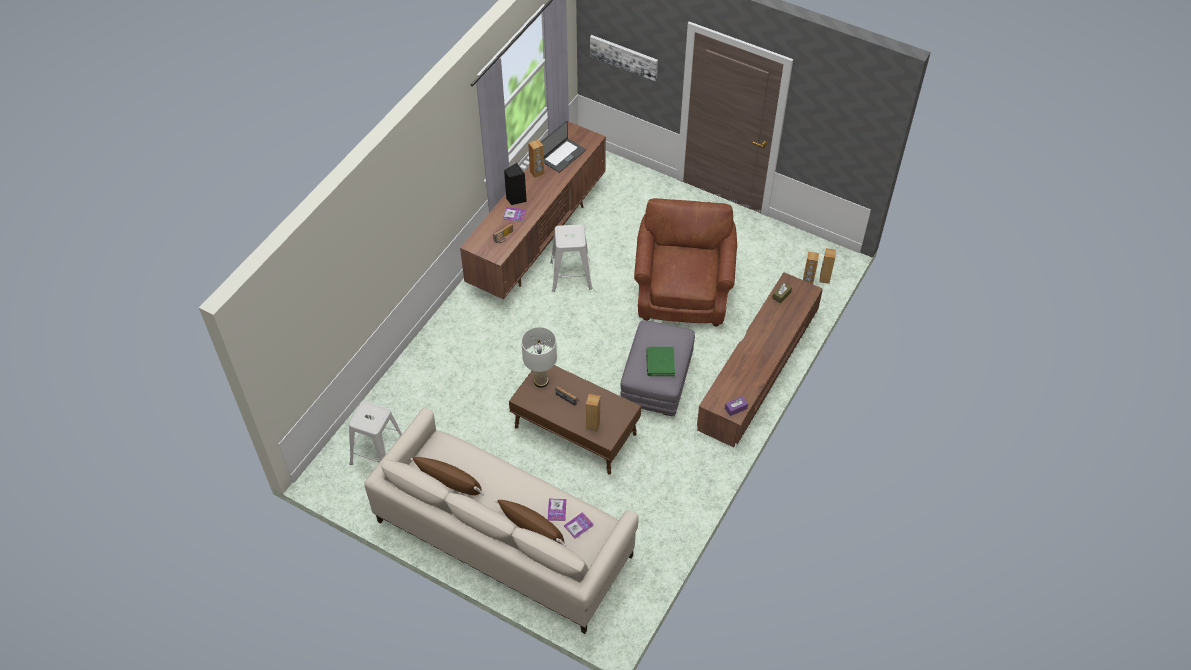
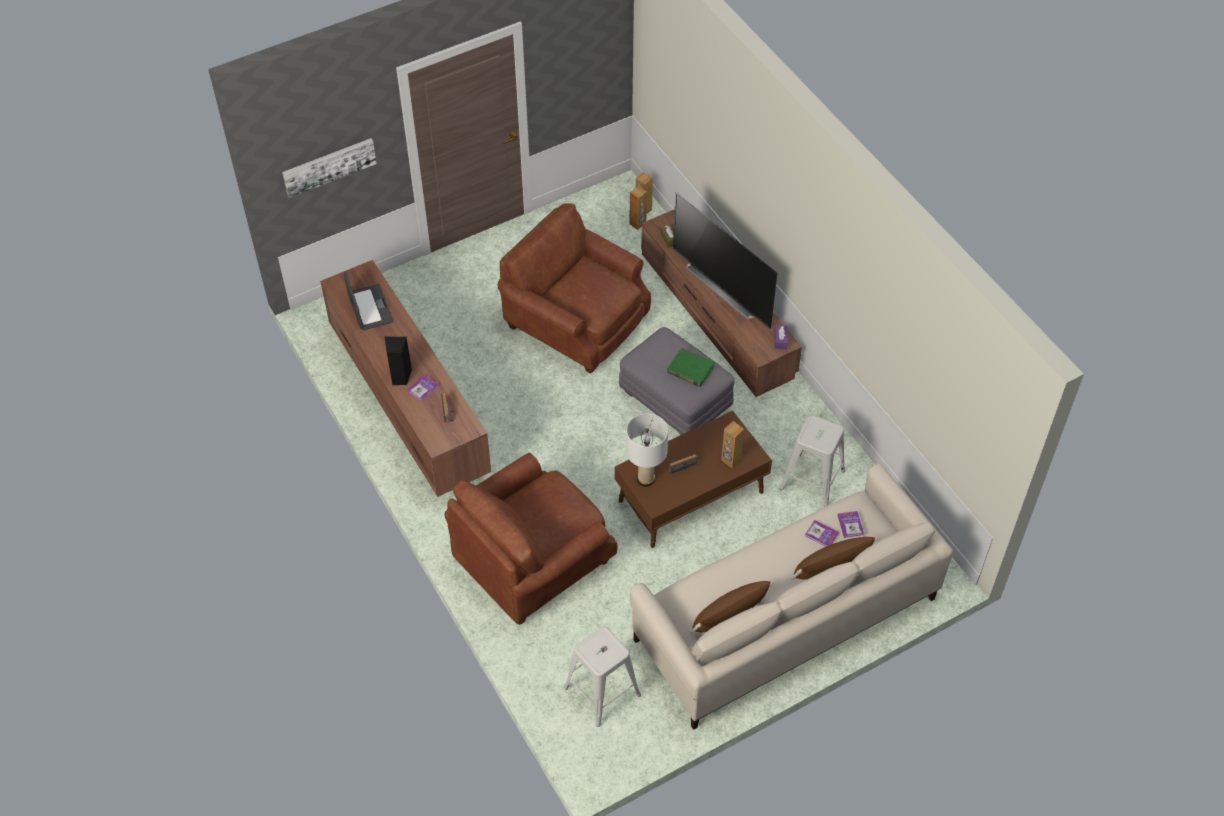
camera: 60 degrees left, 0 degrees up
(460, 365) = (533, 561): none -> brown armchair
(537, 173) = (376, 341): brown speaker -> none
(571, 275) = (483, 406): white stool -> white stool (812, 480)
(761, 350) = (725, 287): none -> television

